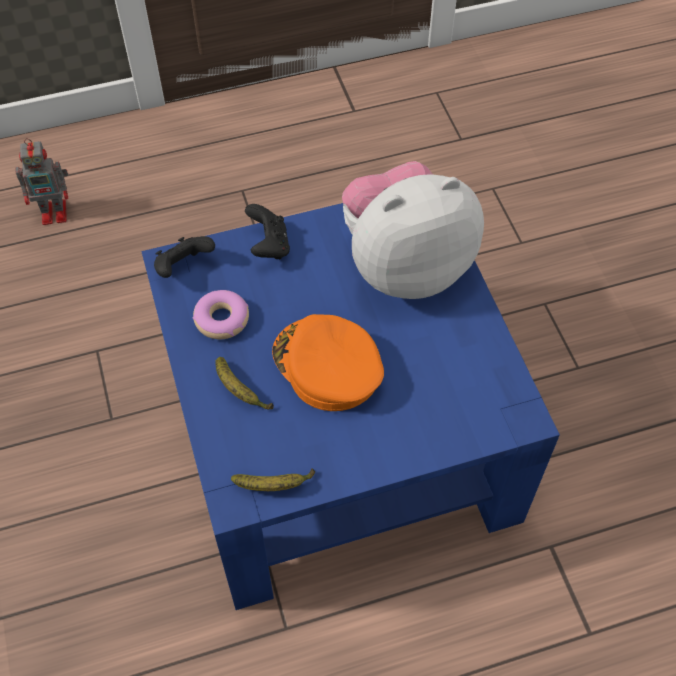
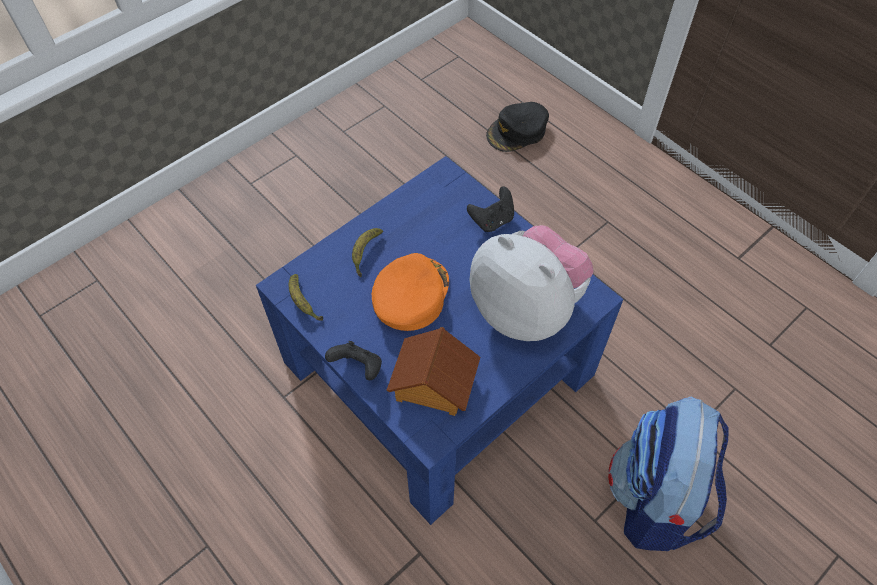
camera: 65 degrees right, 0 degrees up
(56, 212) = (517, 132): toy robot -> black cap
(183, 267) = (445, 182): black game controller -> black game controller (358, 367)
(222, 319) = (415, 220): donut -> none
(457, 389) = (432, 383): none -> toy house
(576, 307) = (655, 499): none -> backpack

